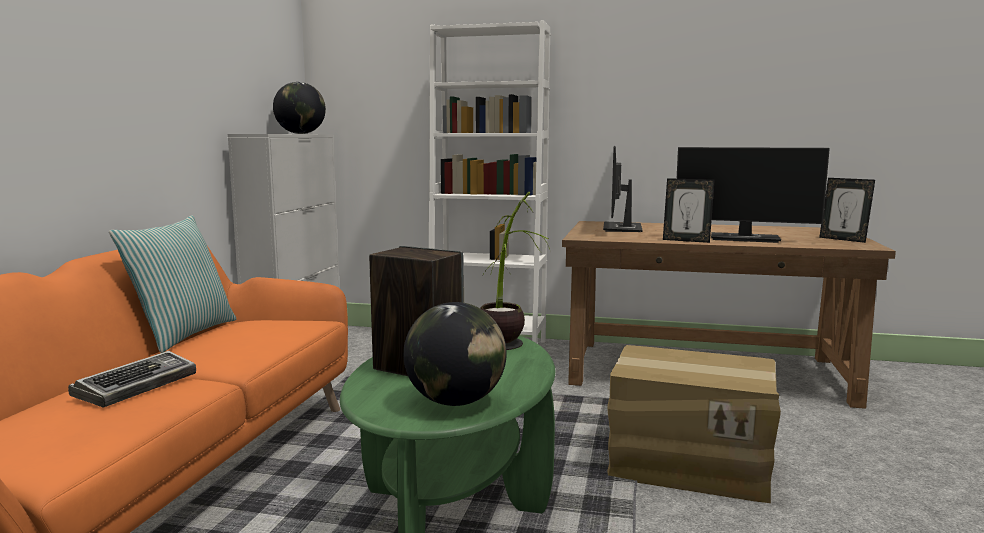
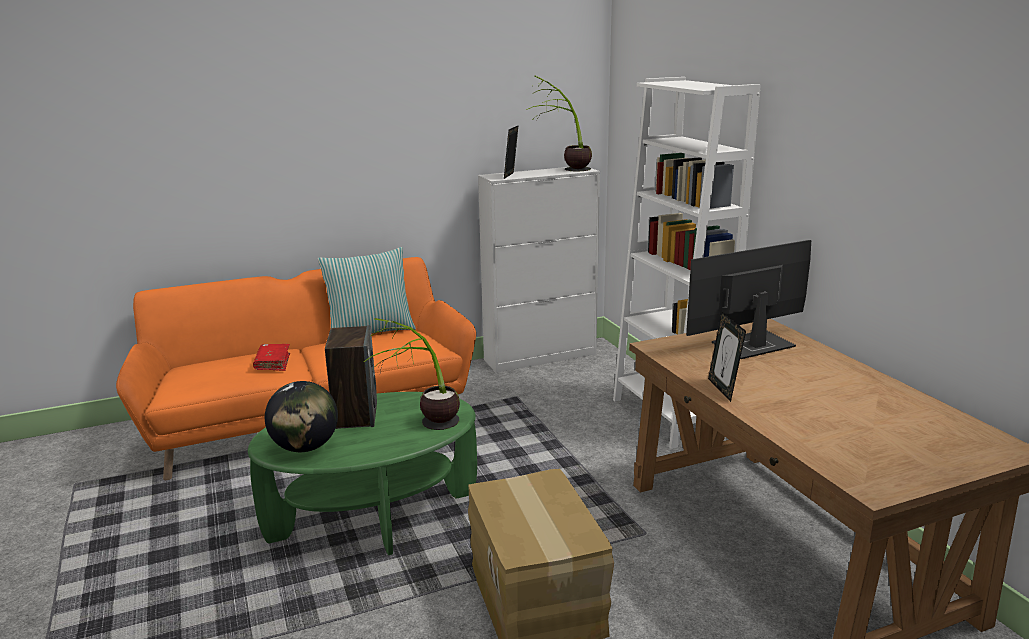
camera: 55 degrees right, 10 degrees up
(137, 386) = (273, 363): keyboard -> red book
(300, 133) = (563, 170): globe -> potted plant
(746, 238) = (799, 413): monitor -> none
(843, 239) = (911, 467): picture frame -> picture frame (511, 176)

